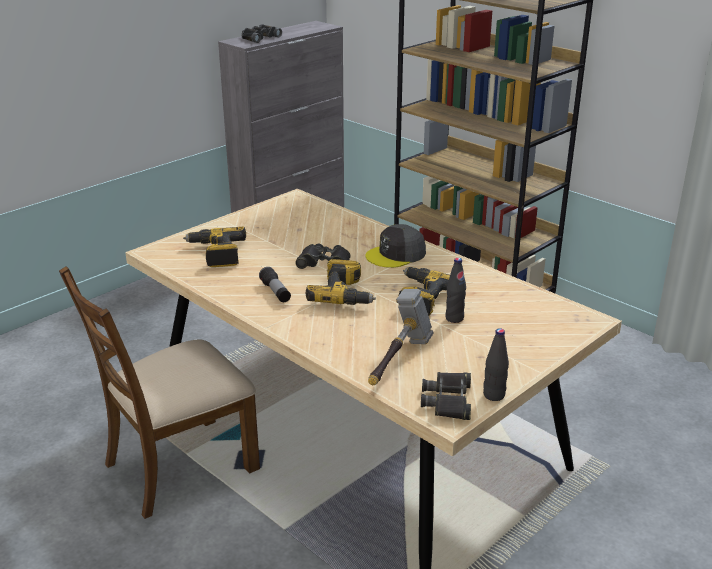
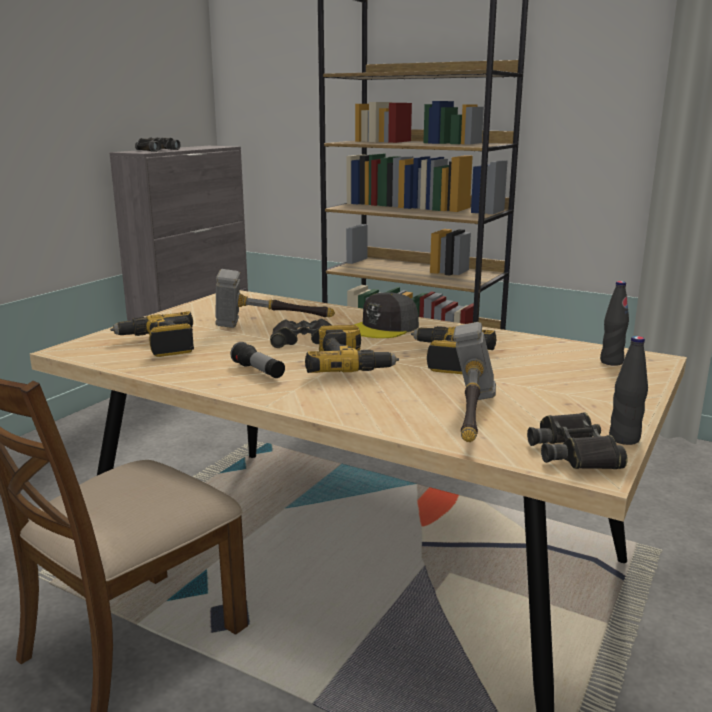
camera: 15 degrees left, 10 degrees down
(306, 243) = (270, 327): none -> hammer
(454, 318) = (501, 373): black bottle -> black bottle (611, 362)

